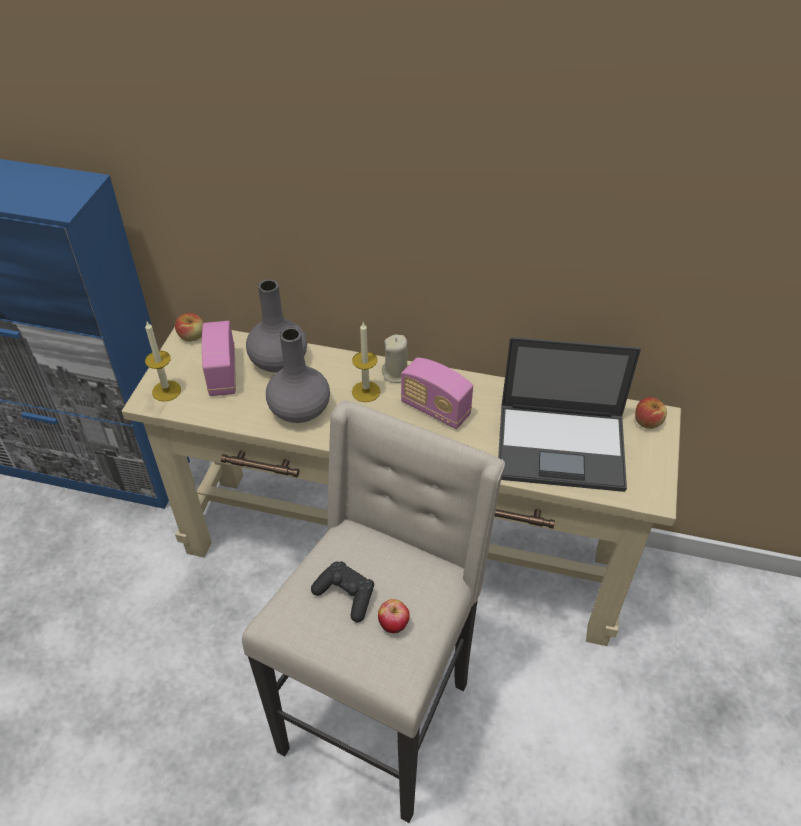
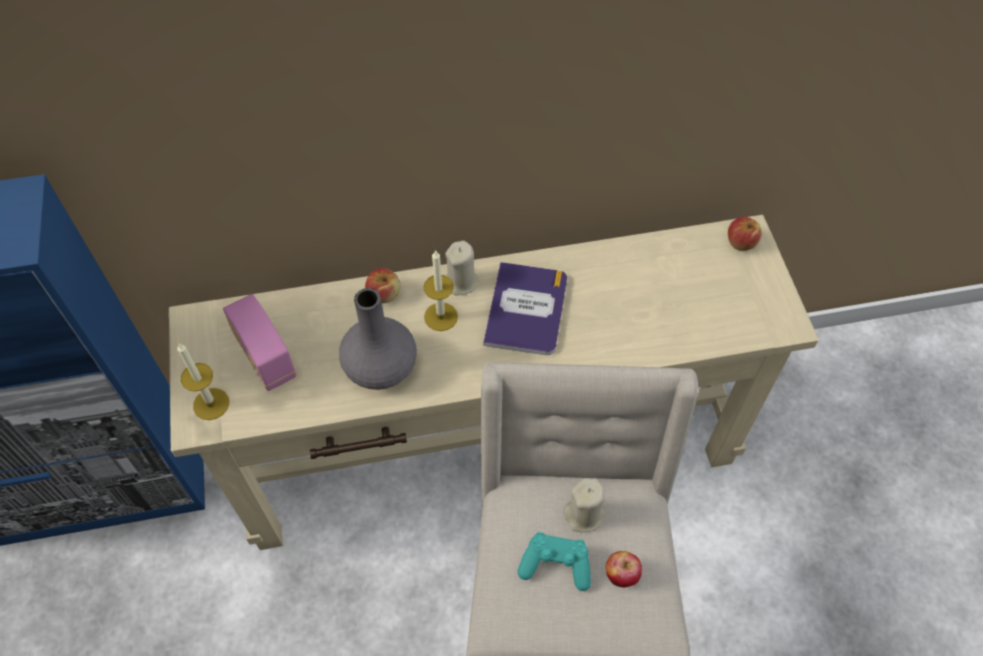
camera: 25 degrees left, 10 degrees up
(192, 336) = (199, 321): apple -> apple (384, 294)
(279, 360) = (322, 314): grey vase -> none
(346, 595) = (555, 564): black game controller -> turquoise game controller
(391, 569) = (584, 514): none -> beige candle
(435, 409) = (526, 309): radio -> book
(562, 446) = (676, 303): laptop -> none

